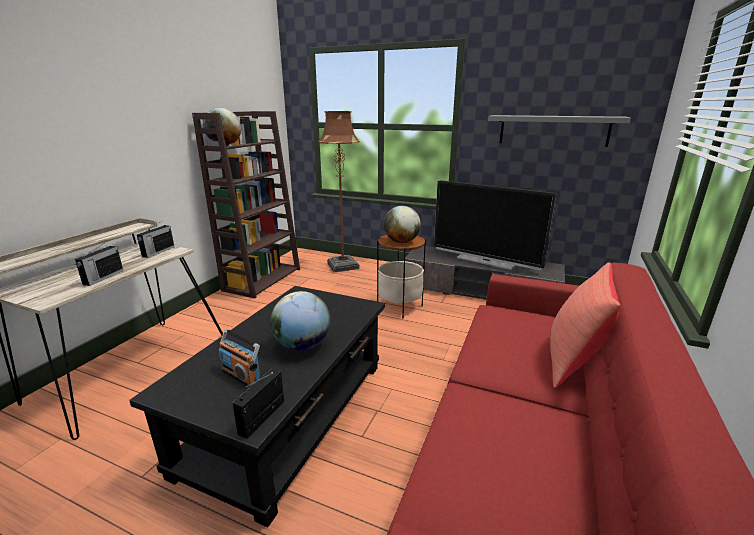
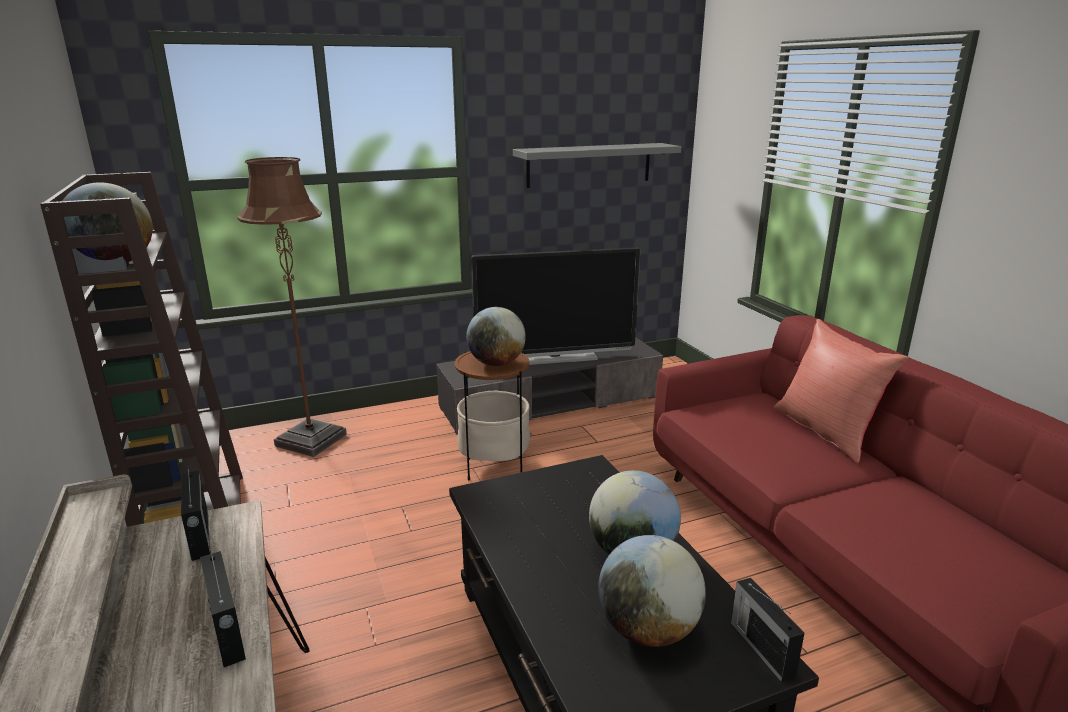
camera: 45 degrees left, 0 degrees up
(241, 375) = (648, 630): radio -> globe

